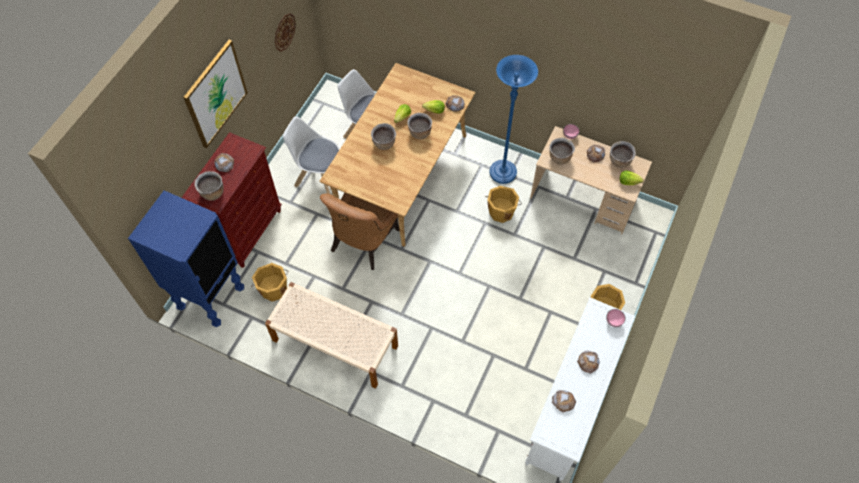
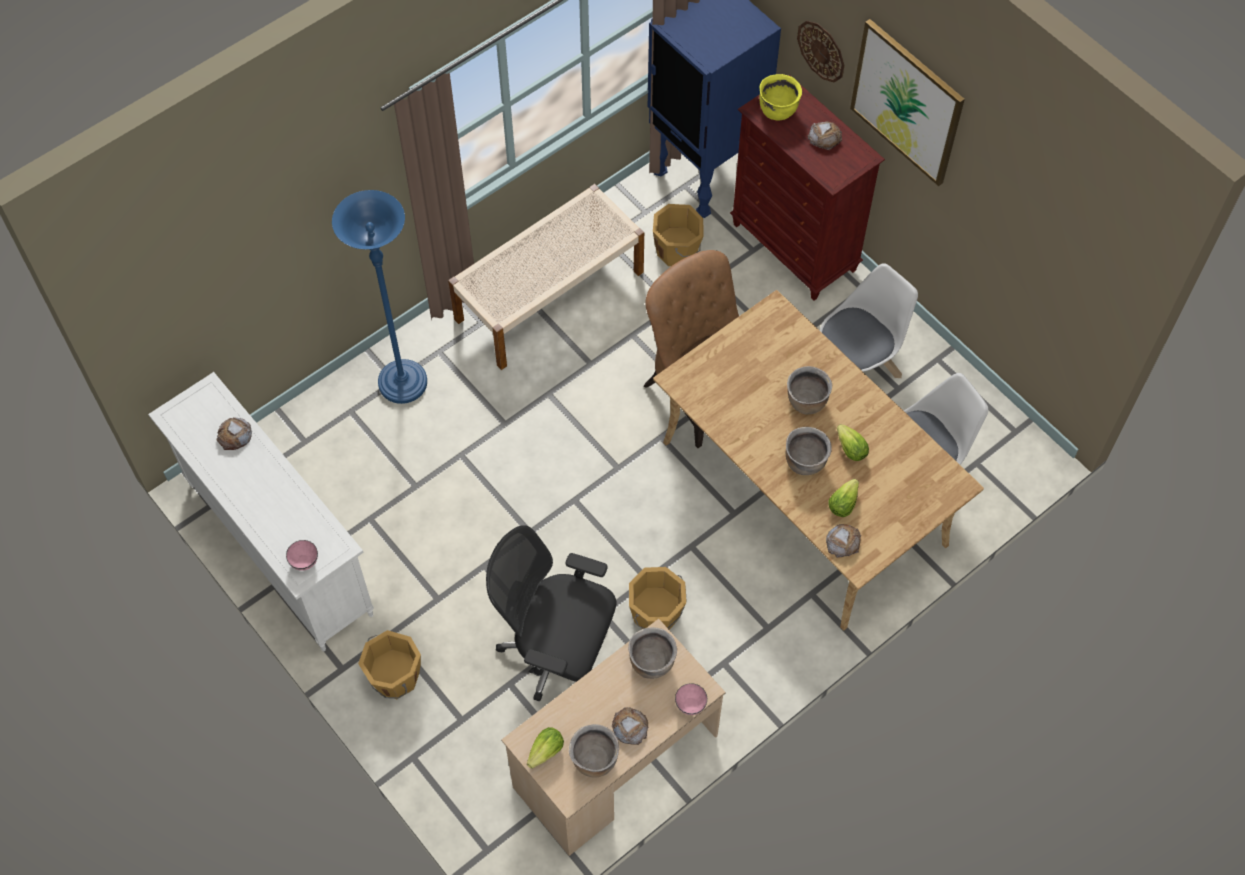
camera: 115 degrees right, 0 degrees up
(212, 193) = (777, 110): brown cooking pot -> yellow cooking pot
(284, 32) = (1046, 265): wall clock -> wall clock (821, 51)
(503, 173) = (734, 654): blue floor lamp -> blue floor lamp (403, 383)
(546, 244) = (558, 653): none -> office chair
(588, 362) = (267, 495): bread -> none

